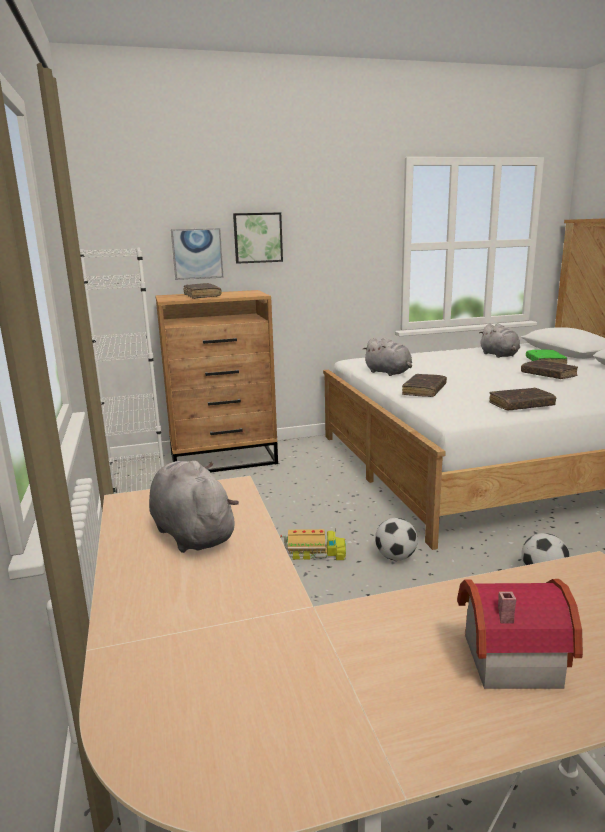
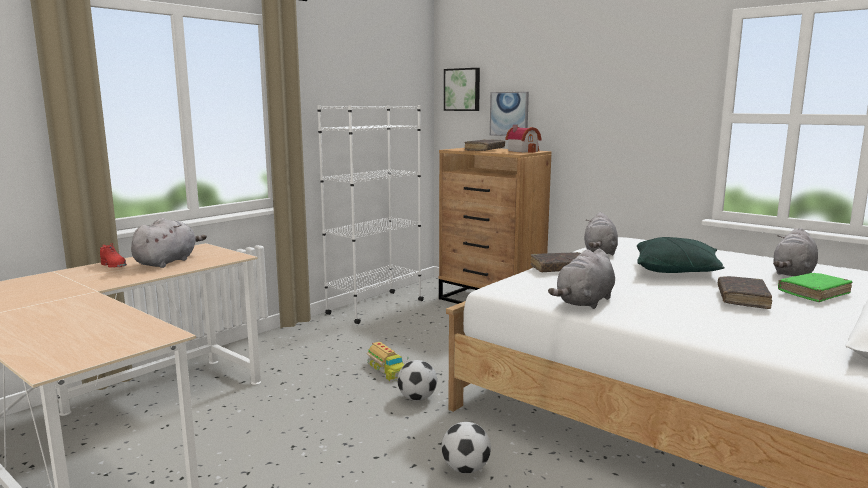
camera: 55 degrees right, 5 degrees down
(154, 579) = (114, 266): none -> red shoe
(257, 238) = (560, 101): picture -> picture (462, 89)
(466, 370) = (676, 270): none -> green pillow
(506, 656) = (55, 325): toy house -> toy house (523, 151)
(521, 405) = (584, 302): brown book -> grey plush toy

